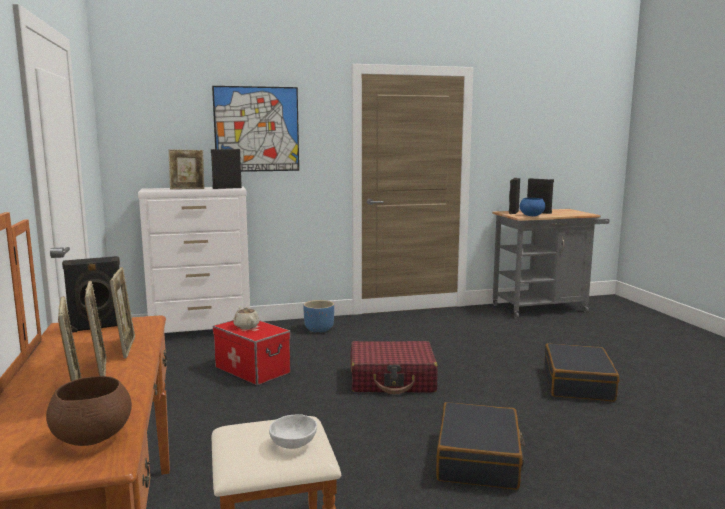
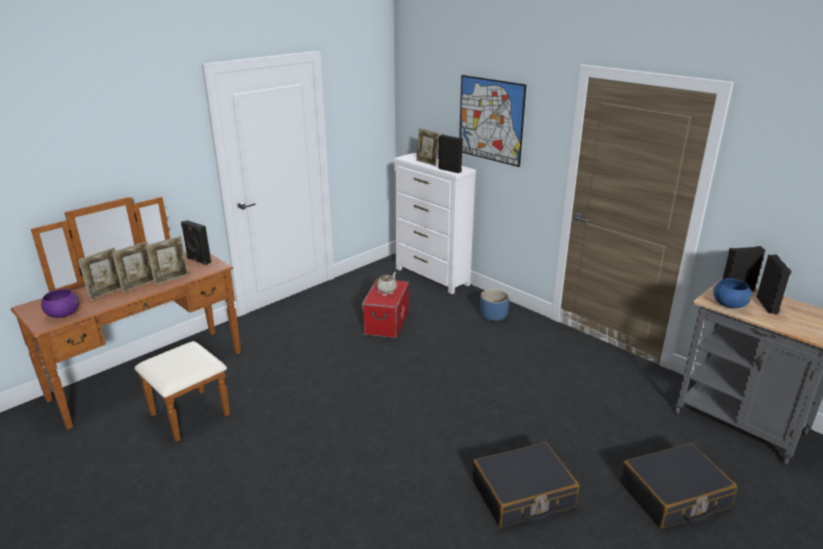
camera: 60 degrees right, 15 degrees up
(91, 438) = (63, 314): brown bowl -> purple bowl
(293, 444) = (174, 369): white bowl -> none
(392, 380) = (427, 385): red suitcase -> none
(479, 459) = (325, 464): black suitcase -> black suitcase (674, 496)

